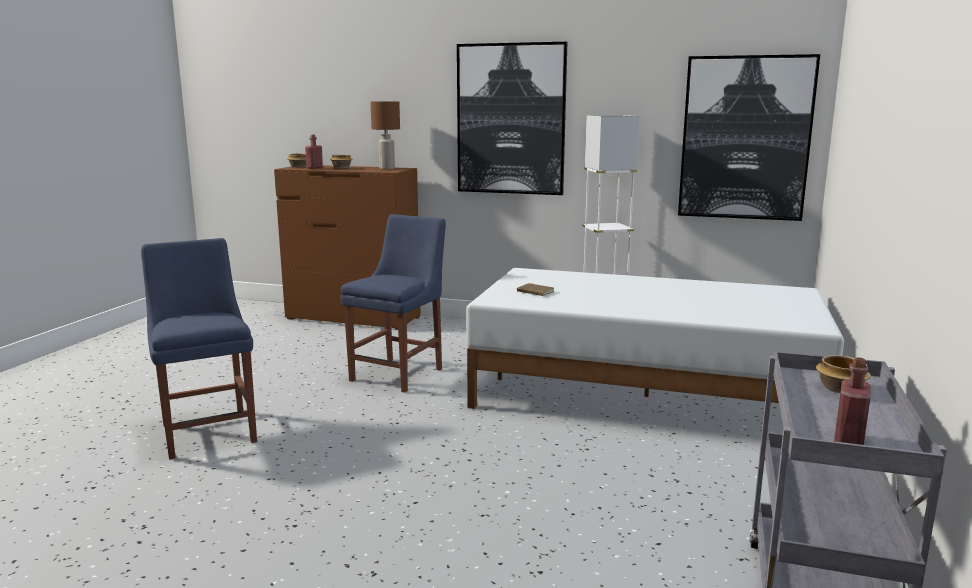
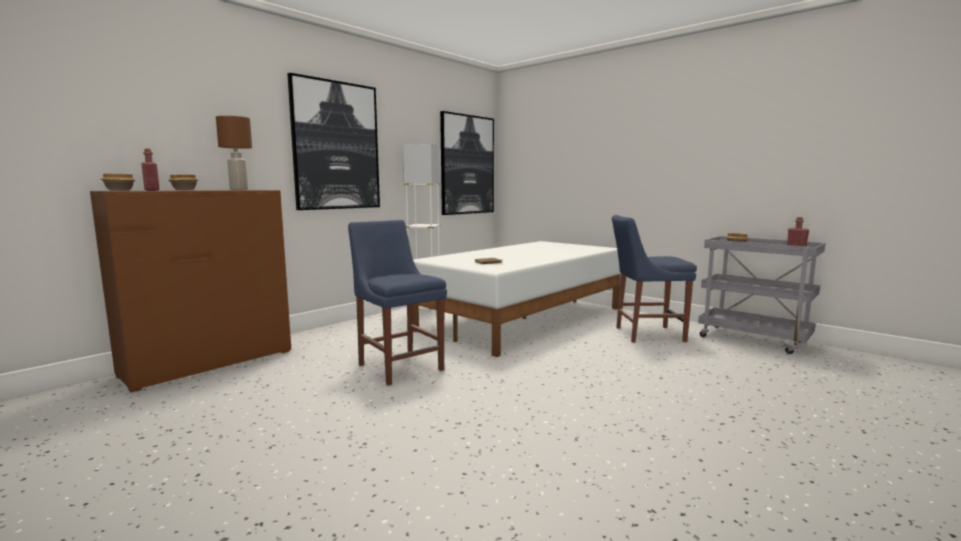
camera: 65 degrees left, 5 degrees down
(208, 430) = (438, 463): blue chair -> blue chair (646, 334)

